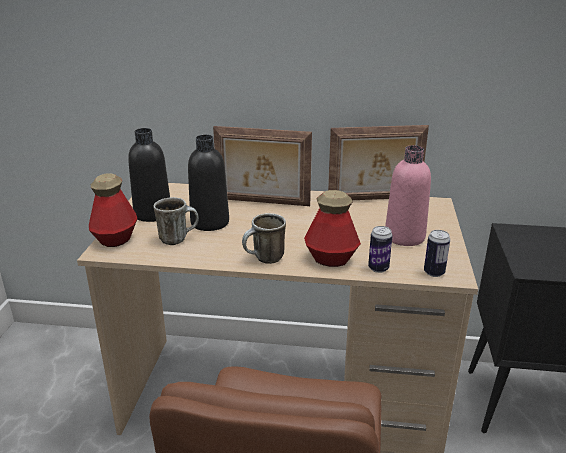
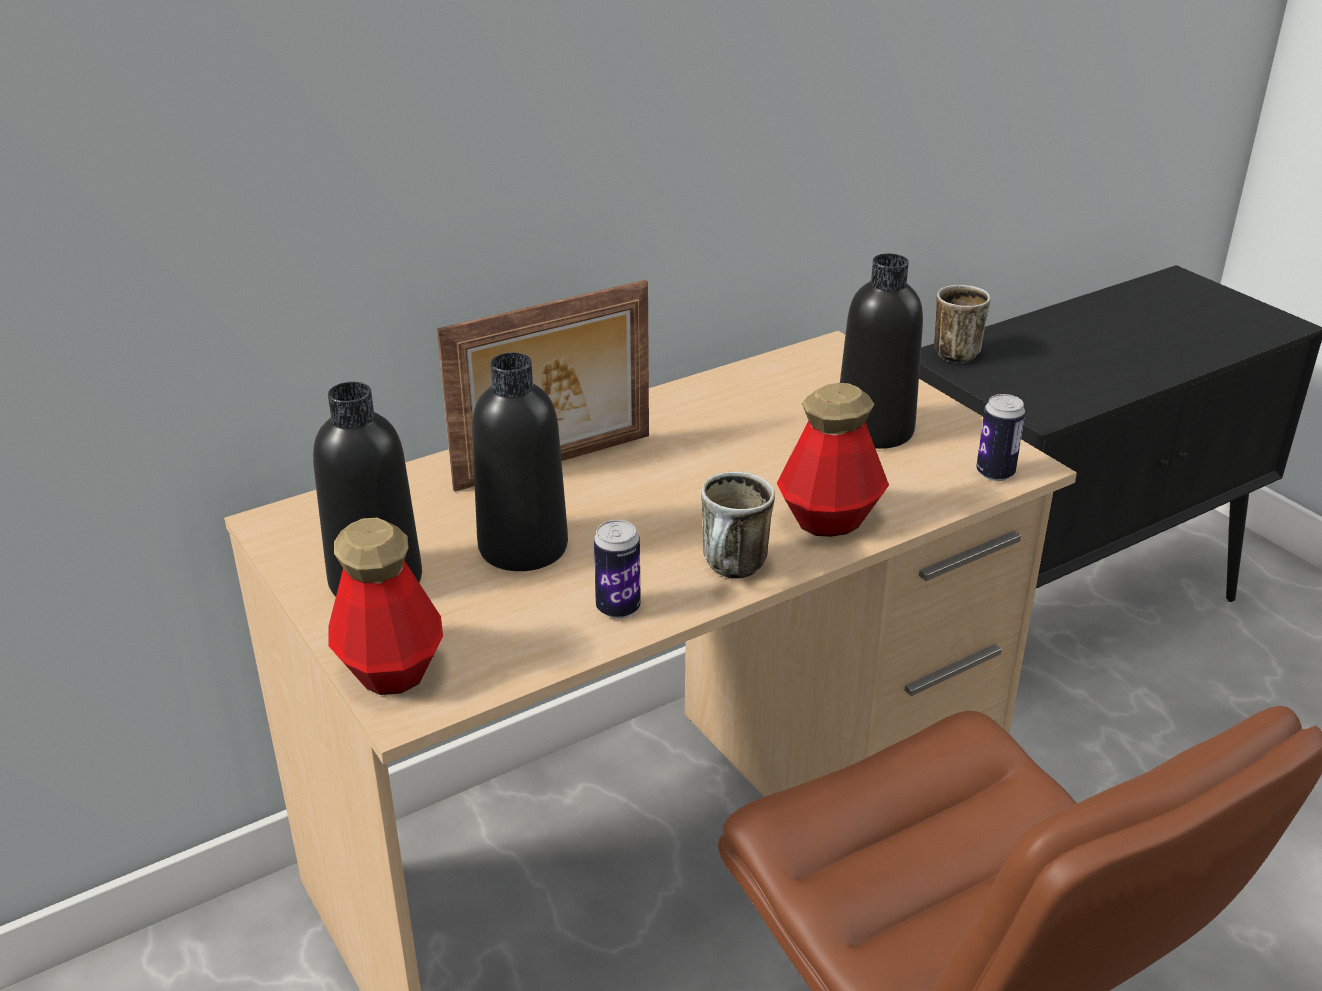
camera: 40 degrees left, 5 degrees up
(178, 238) = (516, 607): mug -> mug (958, 351)
(374, 199) = (733, 379): picture frame -> none
(378, 268) = (917, 503): can -> can (618, 608)
(404, 237) = (874, 430): pink bottle -> black bottle

